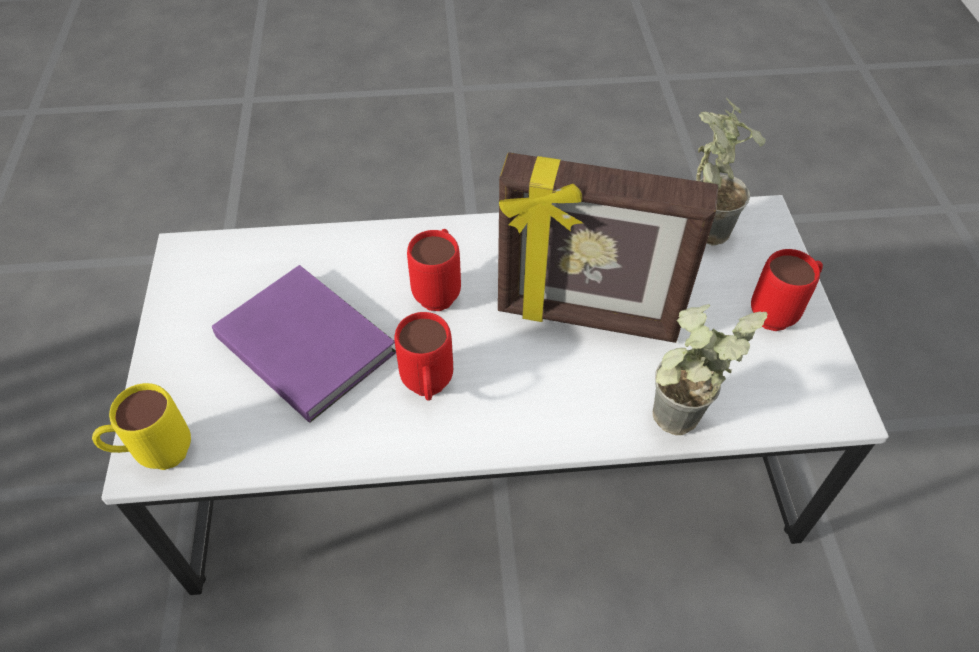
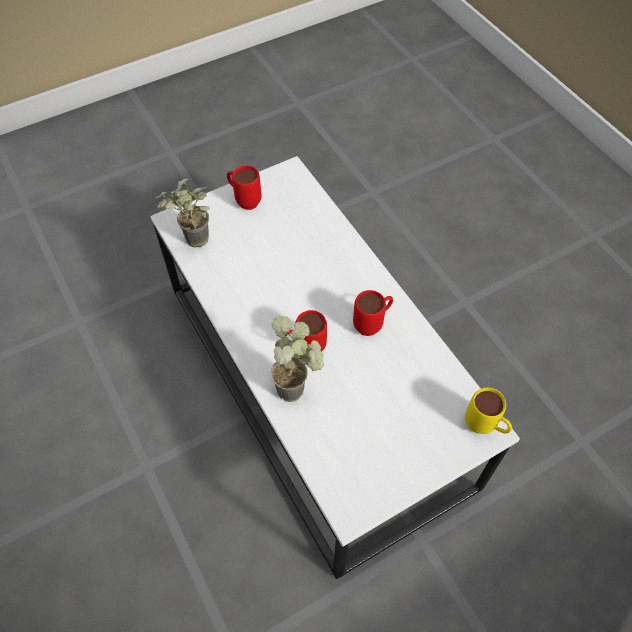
camera: 115 degrees left, 5 degrees up
(305, 341) = (376, 397): purple book -> none
(587, 319) = (289, 274): picture frame -> none
(674, 429) = (336, 223): potted plant -> potted plant (298, 388)

